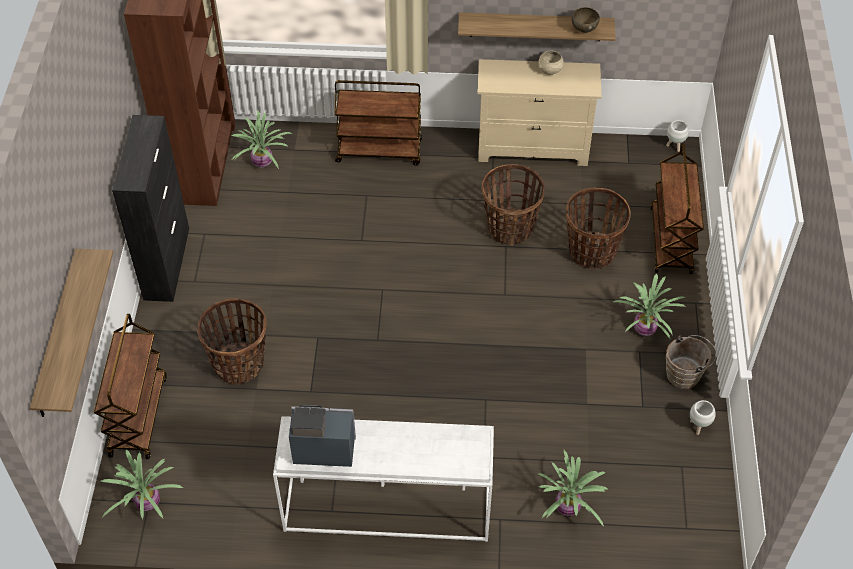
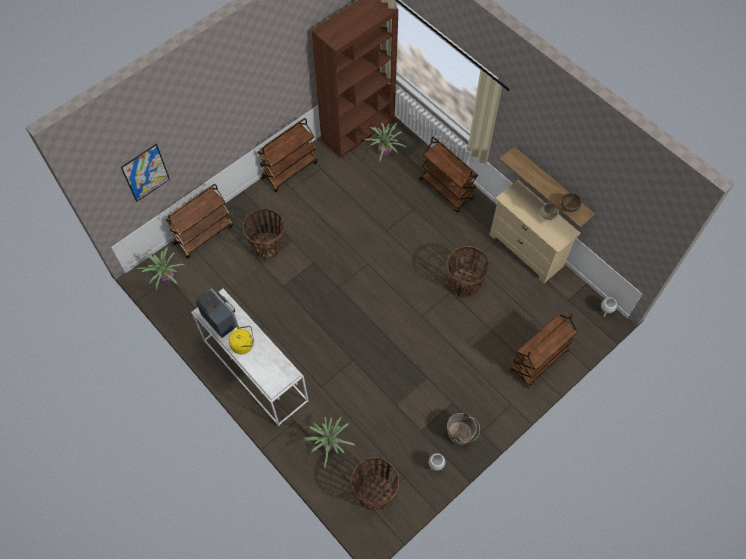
camera: 45 degrees right, 10 degrees up
(57, 335) = (145, 173): shelf -> picture
(167, 263) = (289, 170): black cabinet -> brown cart
(386, 451) = (244, 344): none -> yellow kettle
(591, 252) = (490, 331): basket -> basket (374, 492)
(645, 329) = (469, 395): potted plant -> none

